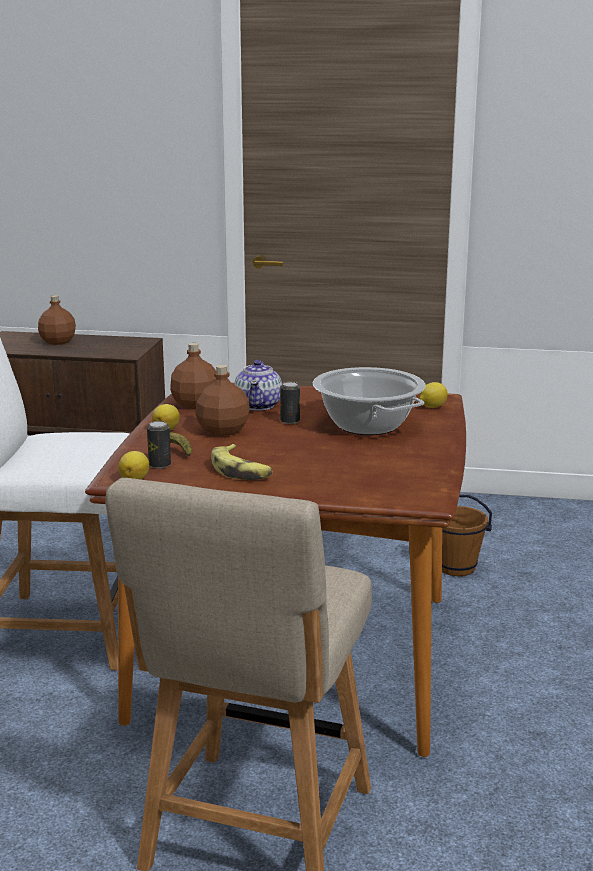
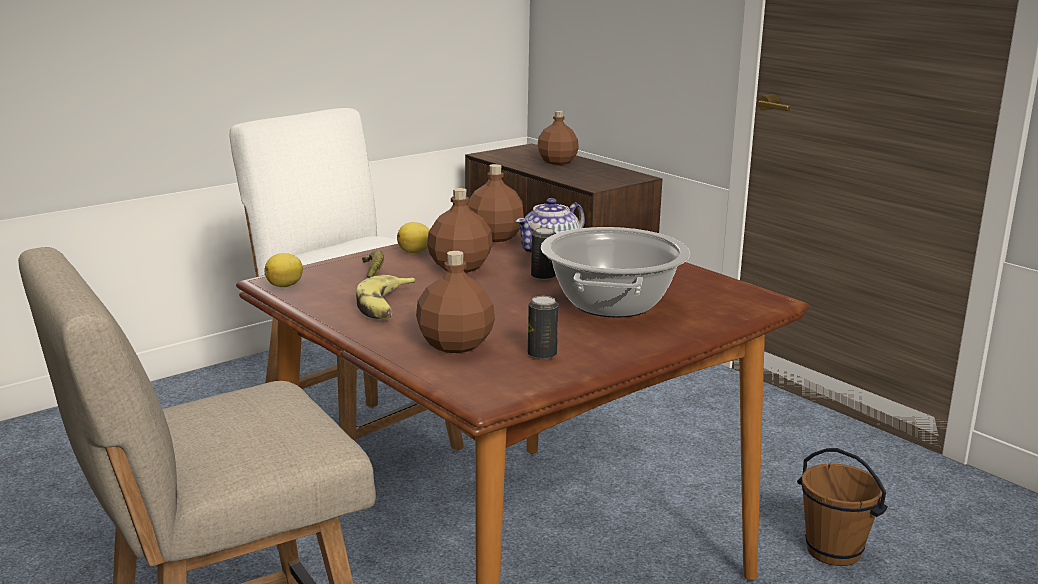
camera: 40 degrees right, 0 degrees up
(160, 465) = (334, 280): can -> can (542, 354)
(341, 478) = (456, 344): none -> brown bottle
(432, 407) = (733, 306): lemon -> none

